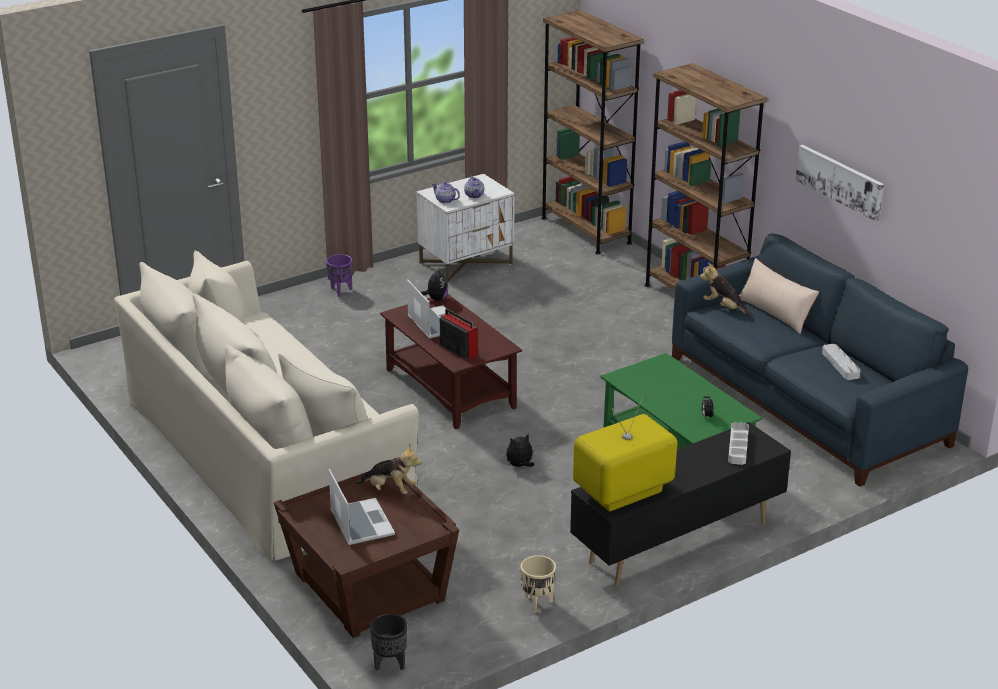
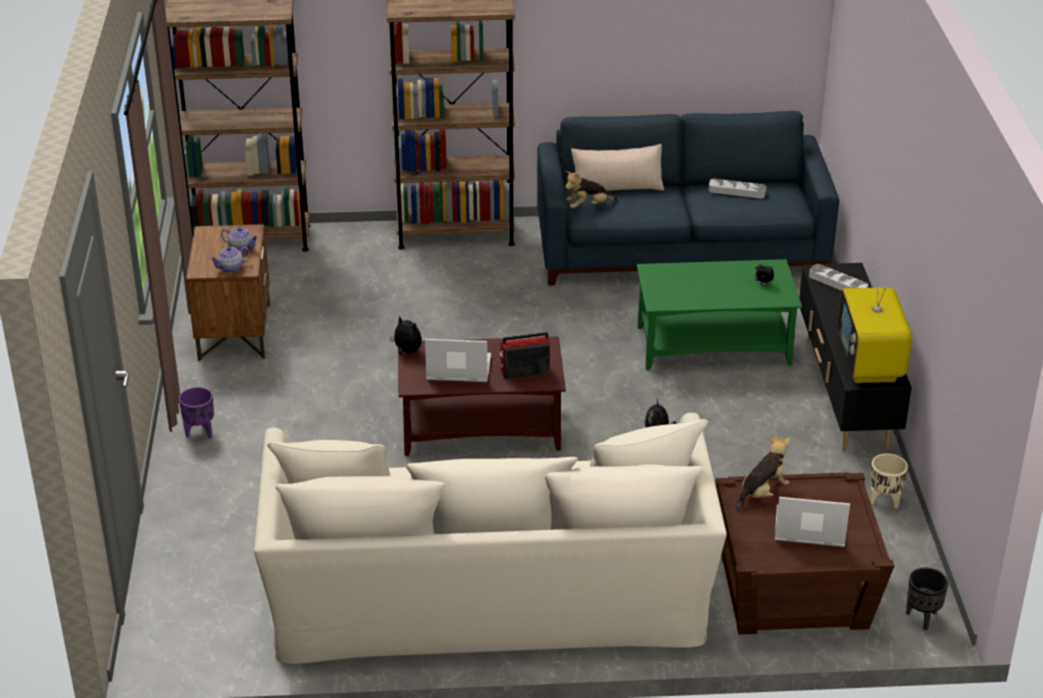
camera: 60 degrees left, 5 degrees up
(466, 263) = (234, 332): white nightstand -> brown nightstand
(840, 181) = (624, 36): picture -> none

